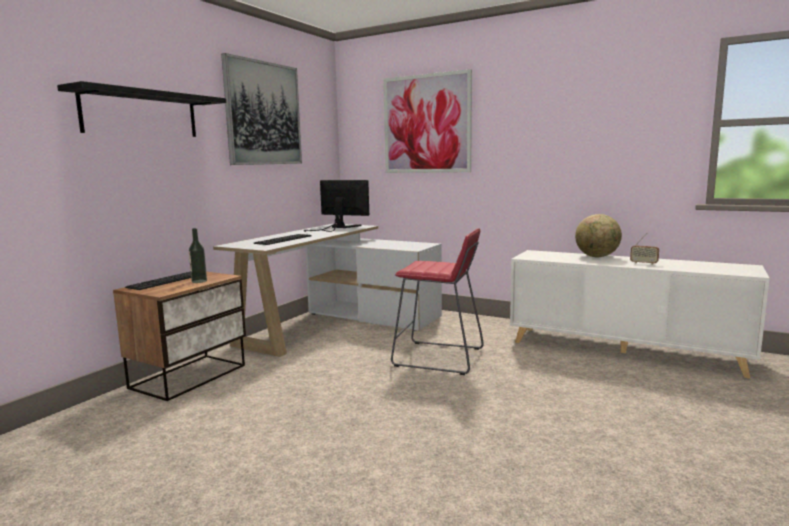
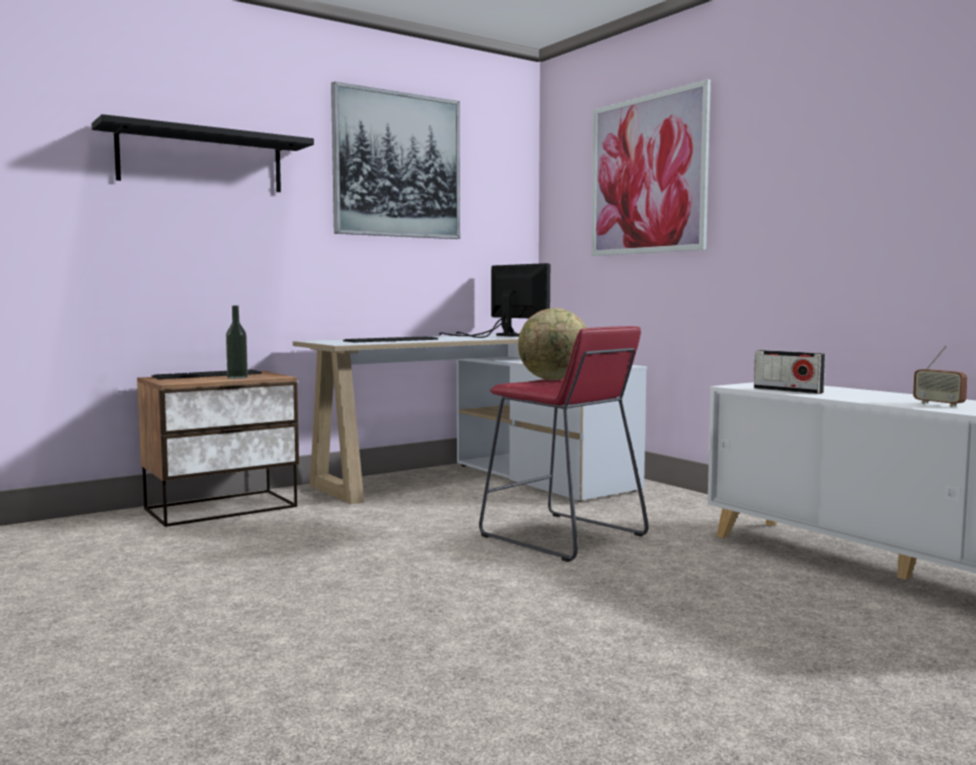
camera: 25 degrees right, 5 degrees down
(556, 259) = (787, 390): none -> radio
(597, 257) = (873, 393): globe -> globe (554, 380)

